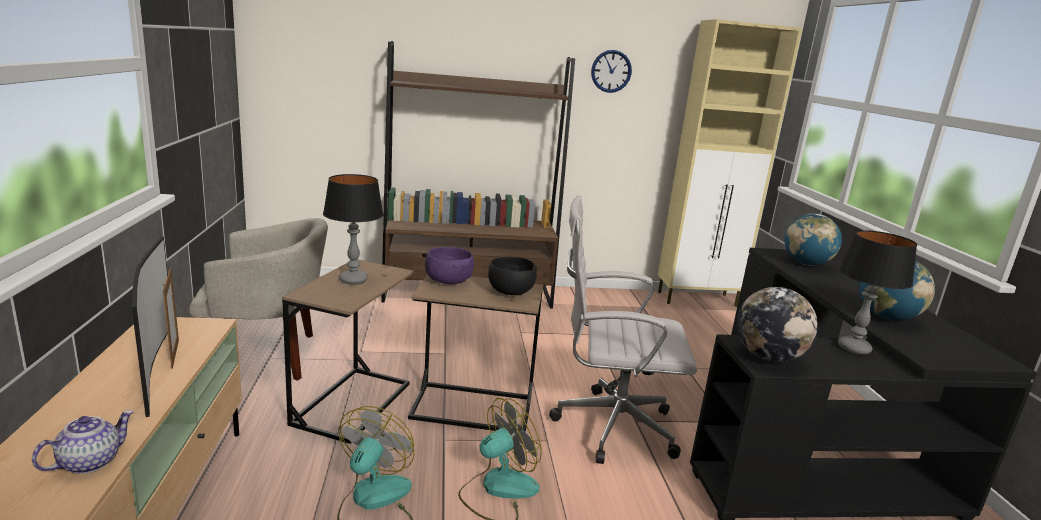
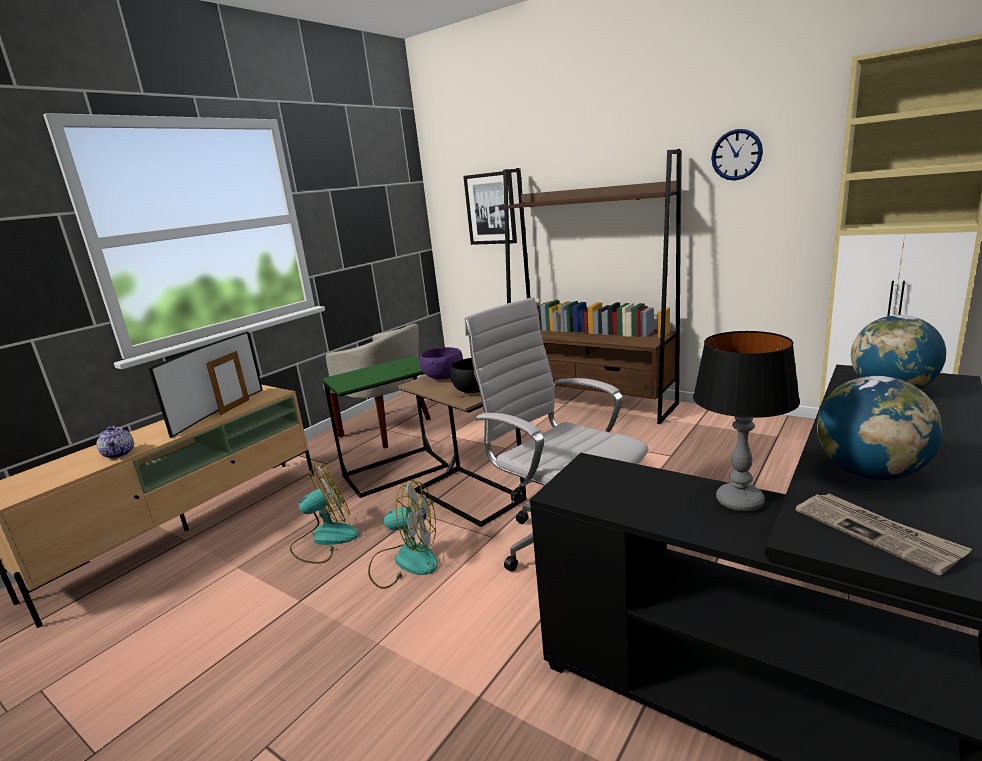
camera: 45 degrees right, 0 degrees up
(90, 461) = (119, 454): teapot -> teapot turned 75 degrees clockwise
(343, 80) = (491, 209): none -> picture
(352, 403) = (395, 471): brown side table -> green side table
(353, 280) = (381, 371): table lamp -> none
(768, 358) = (587, 485): globe -> none
(944, 350) = (876, 533): none -> newspaper

